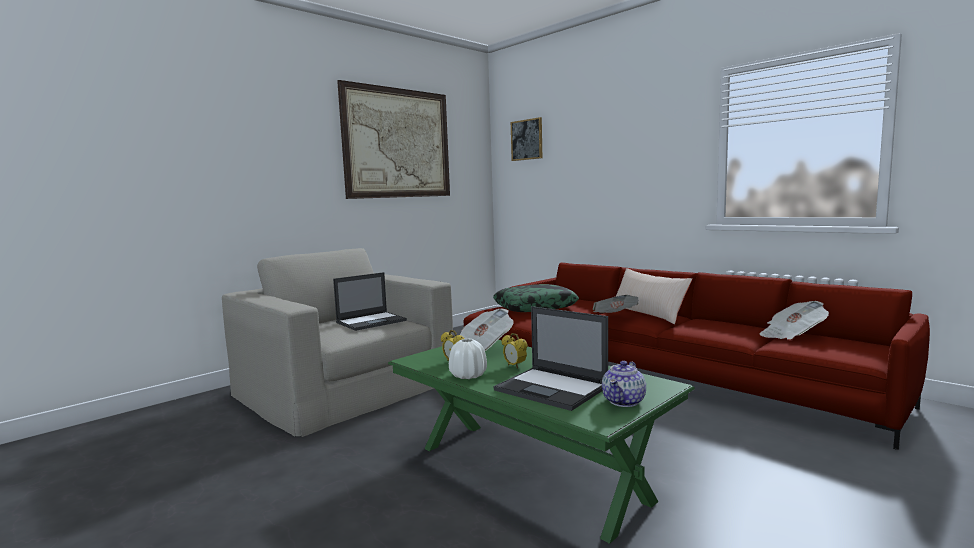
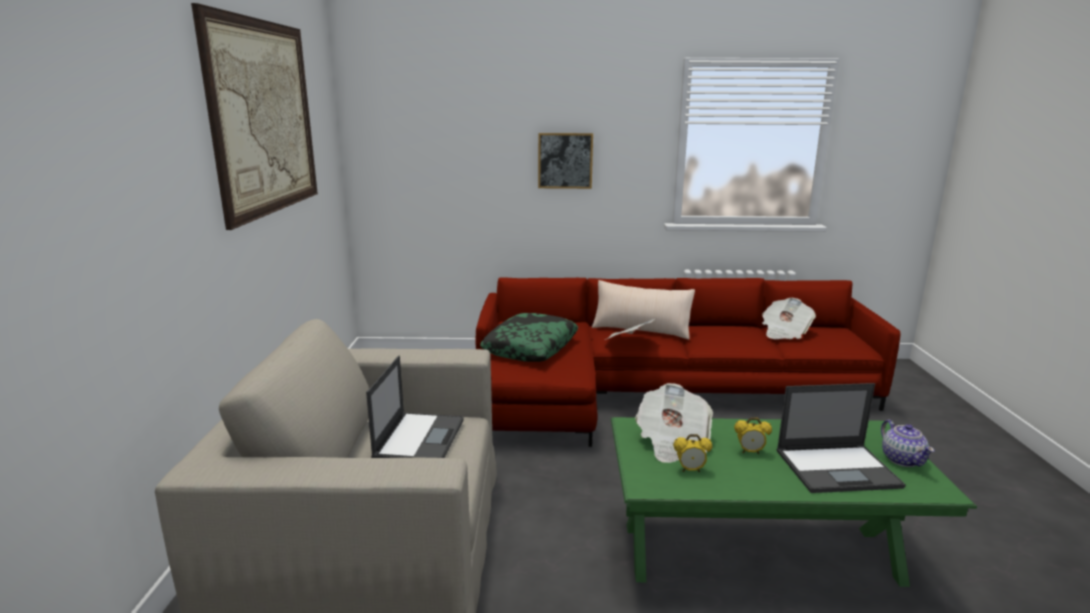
camera: 45 degrees left, 10 degrees up
(468, 375) = (748, 484): white vase -> none
(527, 139) = (409, 106): picture -> picture (565, 160)

